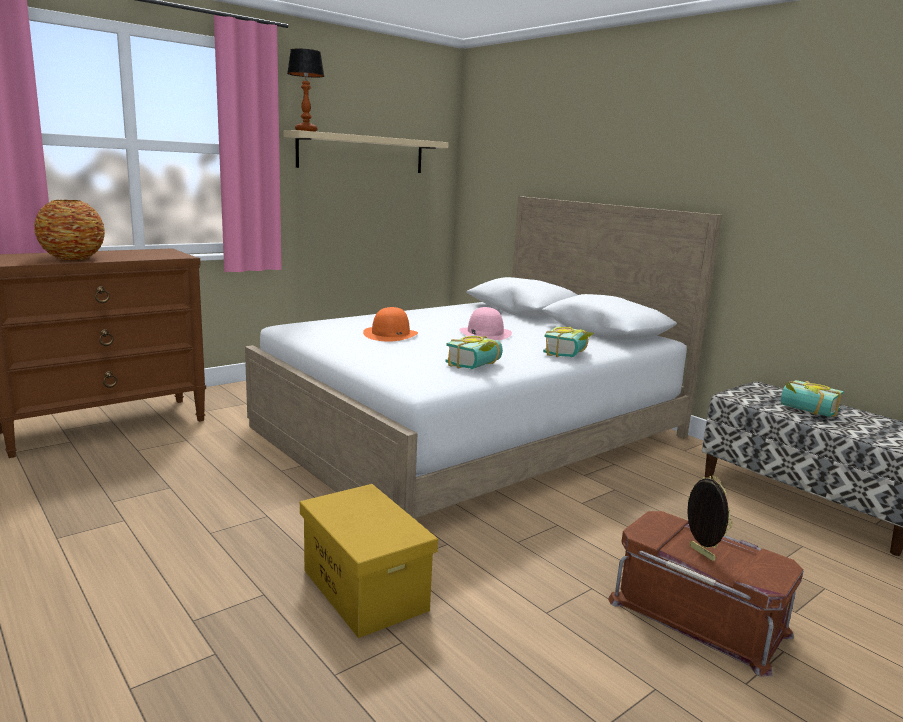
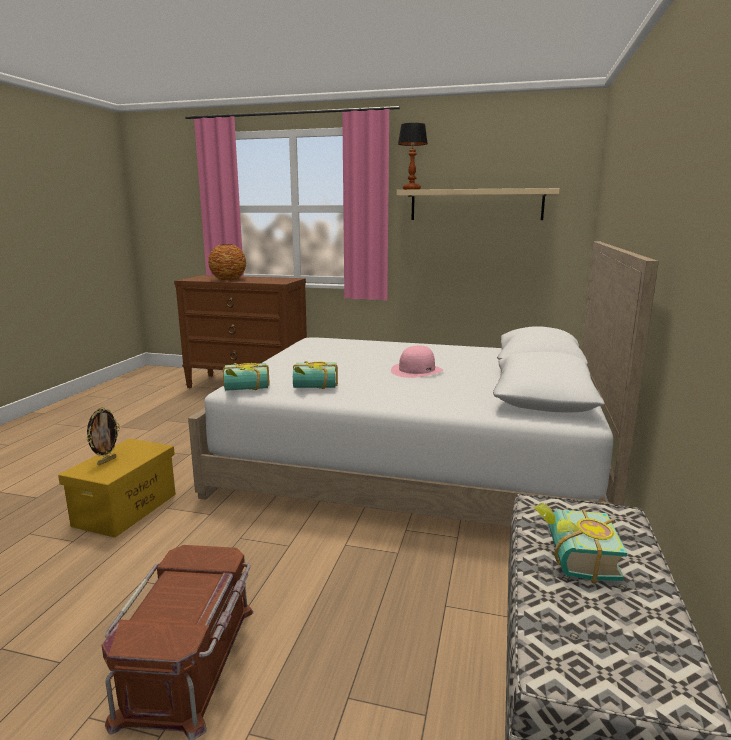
camera: 55 degrees right, 0 degrees up
(390, 334) = (348, 356): orange hat -> none
(570, 354) = (417, 401): book -> book (246, 389)
(700, 553) = (172, 592): picture frame -> picture frame (106, 461)

